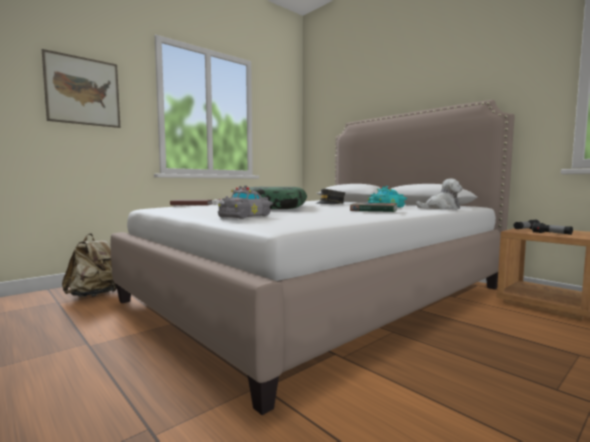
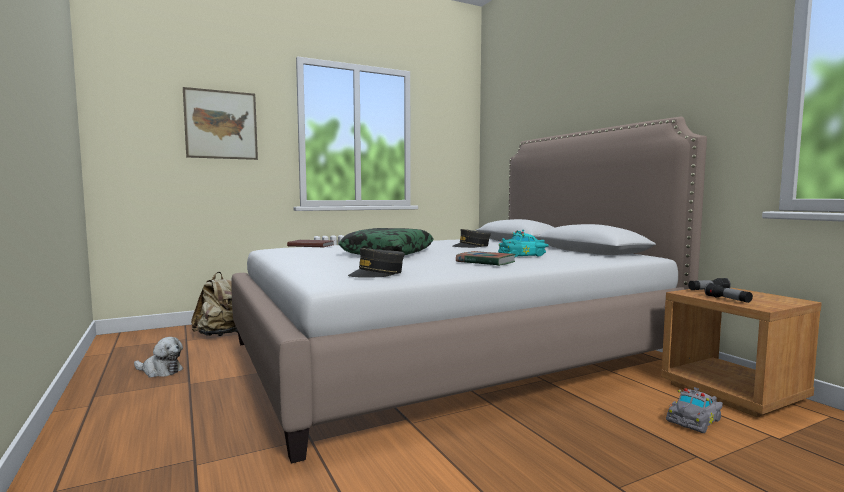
camera: 15 degrees right, 0 degrees up
(246, 216) = (326, 267): grey toy car -> grey toy car (695, 420)
(307, 219) = (377, 274): none -> grey cap
(441, 208) = (585, 259): plush toy -> plush toy (160, 371)

